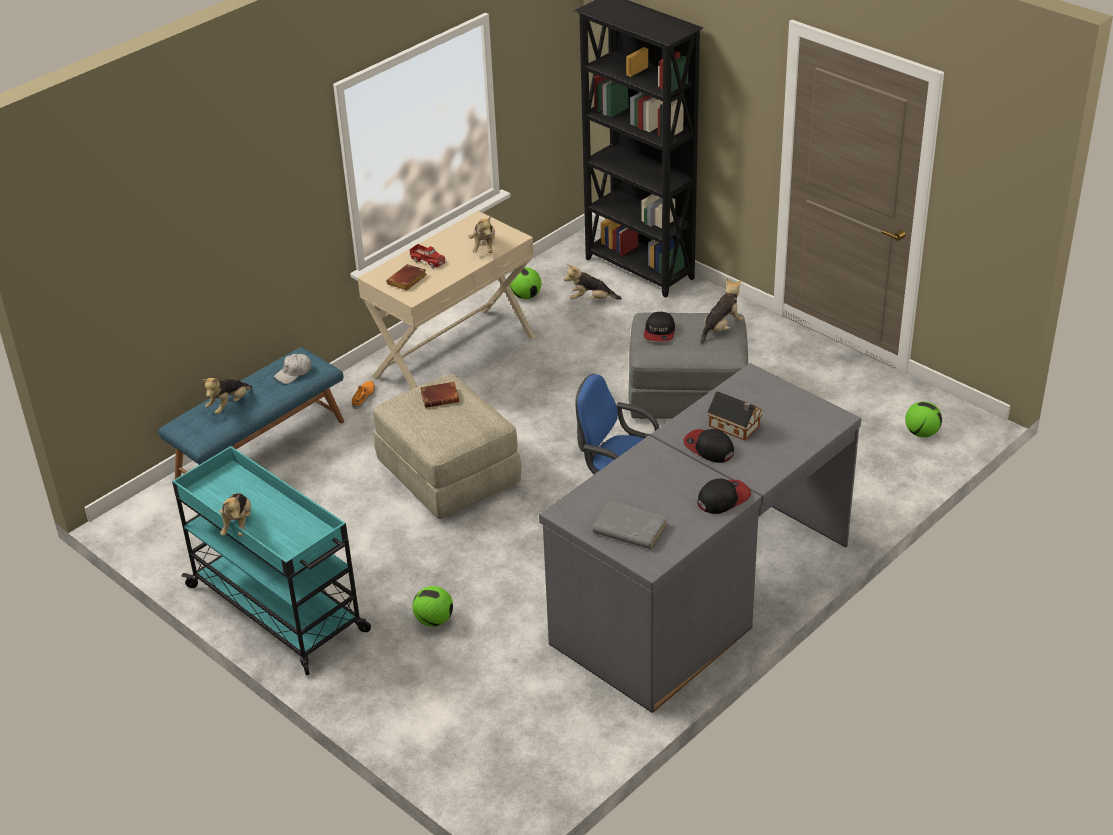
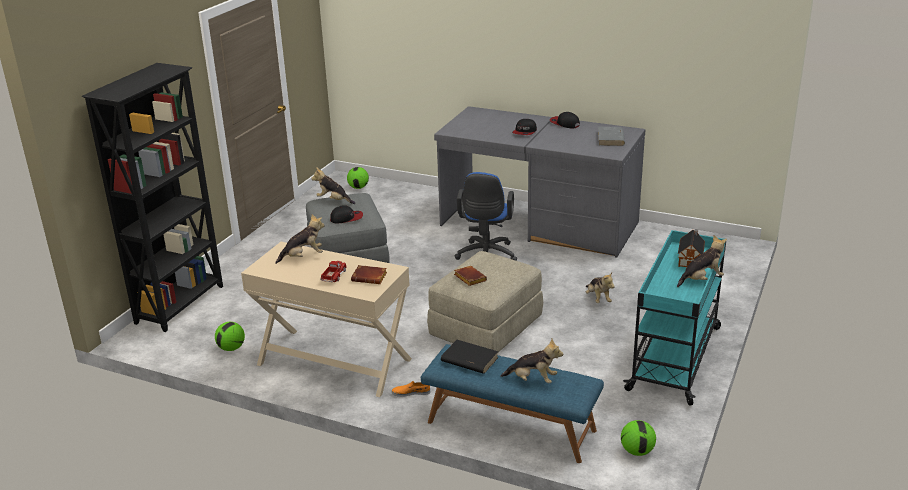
camera: 110 degrees left, 10 degrees down
(293, 373) = (469, 359): white cap -> black book
(434, 620) = (631, 297): football -> football (637, 451)
(591, 300) = (232, 316): plush toy -> plush toy (598, 298)
(735, 427) = (500, 129): toy house -> toy house (690, 259)

